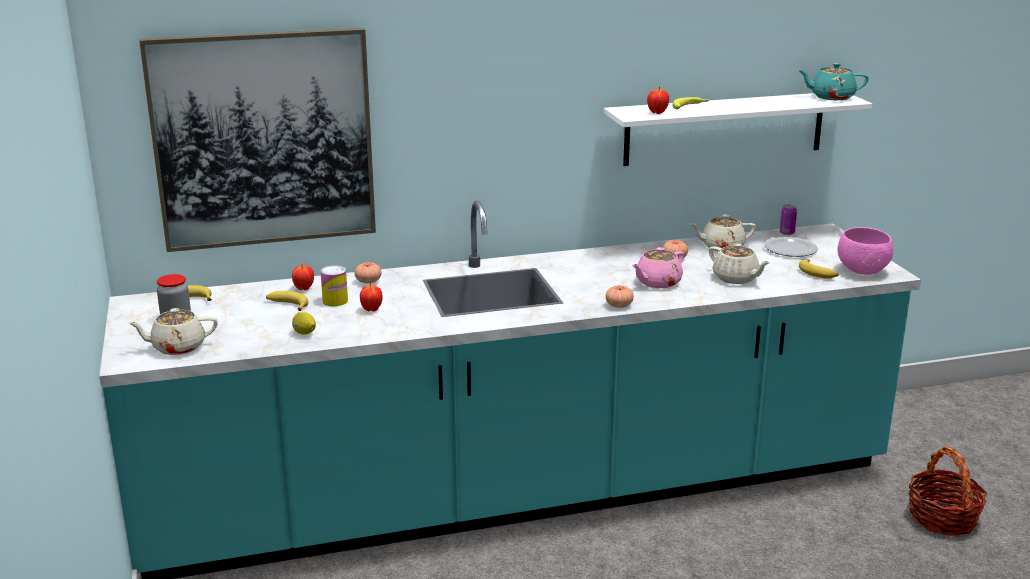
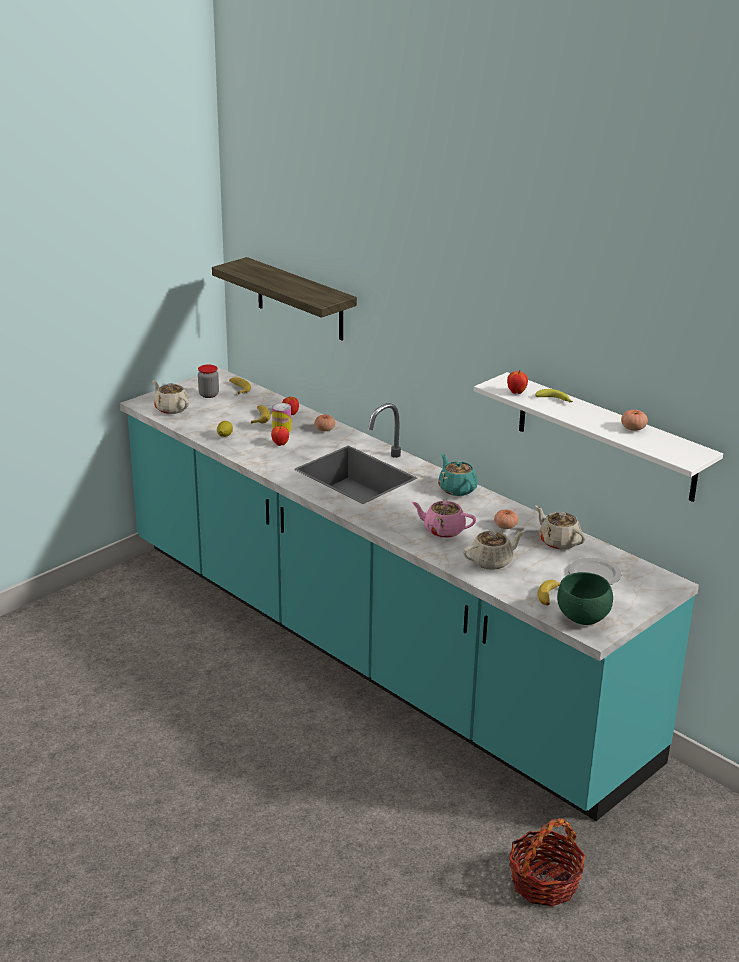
camera: 60 degrees right, 5 degrees up
(263, 139) = (300, 299): picture -> shelf
(619, 305) = (380, 525): tomato -> tomato (633, 428)
(736, 278) = (492, 561): beige teapot -> beige teapot turned 135 degrees counterclockwise
(787, 233) = (636, 565): can -> none
(831, 97) = (683, 450): turquoise teapot -> turquoise teapot (457, 489)
(863, 271) = (583, 619): pink bowl -> green bowl

